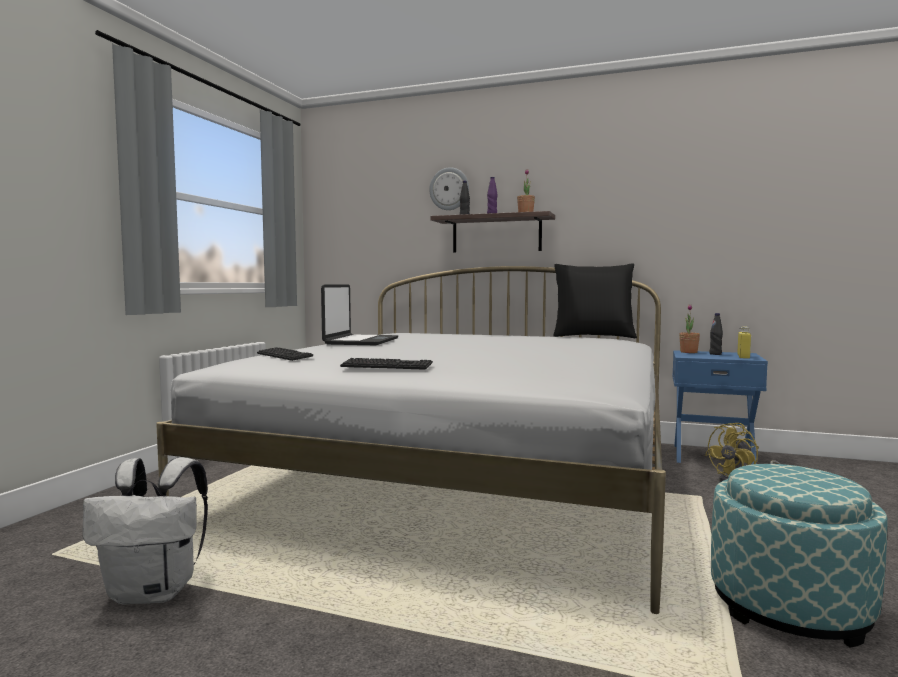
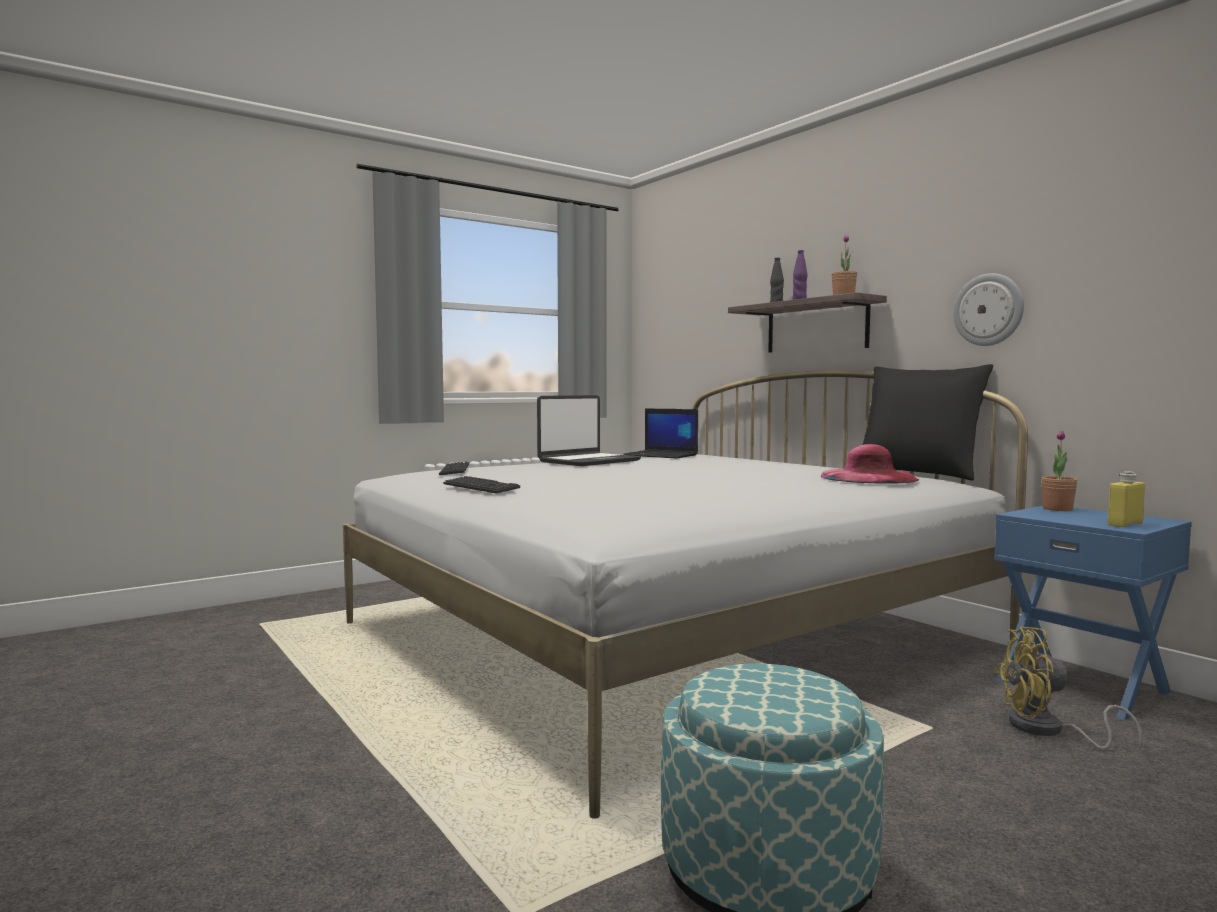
camera: 35 degrees right, 0 degrees up
(155, 592) = (271, 666): white backpack -> none
(390, 334) = (662, 455): none -> laptop
(449, 189) = (766, 269): wall clock -> wall clock (988, 310)
(592, 340) = (868, 477): none -> pink hat
(715, 354) = (1093, 516): black bottle -> none

